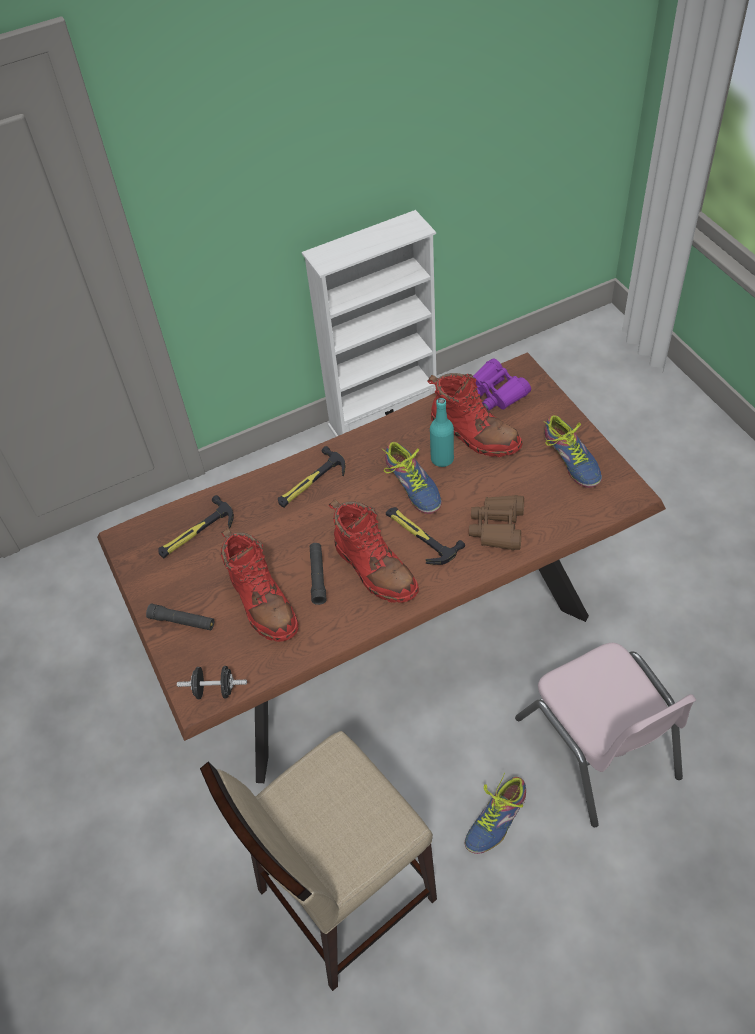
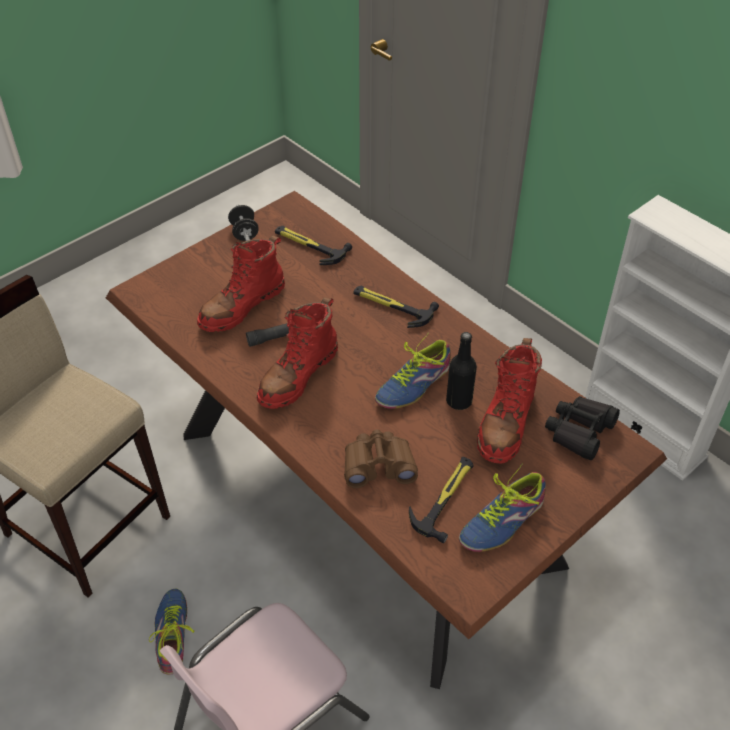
camera: 70 degrees right, 5 degrees down
(182, 621) = (213, 262): black flashlight -> none
(215, 690) = (147, 298): black dumbbell -> black dumbbell (244, 233)
(419, 536) = (348, 402): hammer -> hammer (445, 497)
(442, 459) = (459, 401): turquoise bottle -> black bottle
(495, 392) = (579, 431): purple binoculars -> black binoculars
(496, 819) = (172, 634): shoe -> shoe turned 60 degrees clockwise

